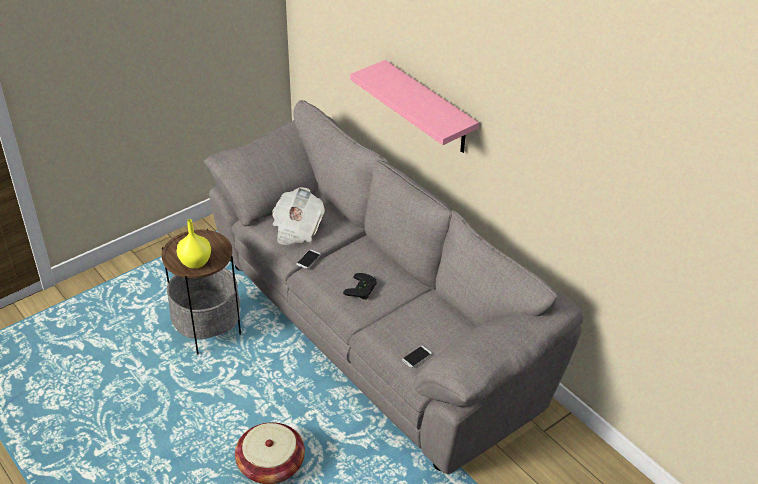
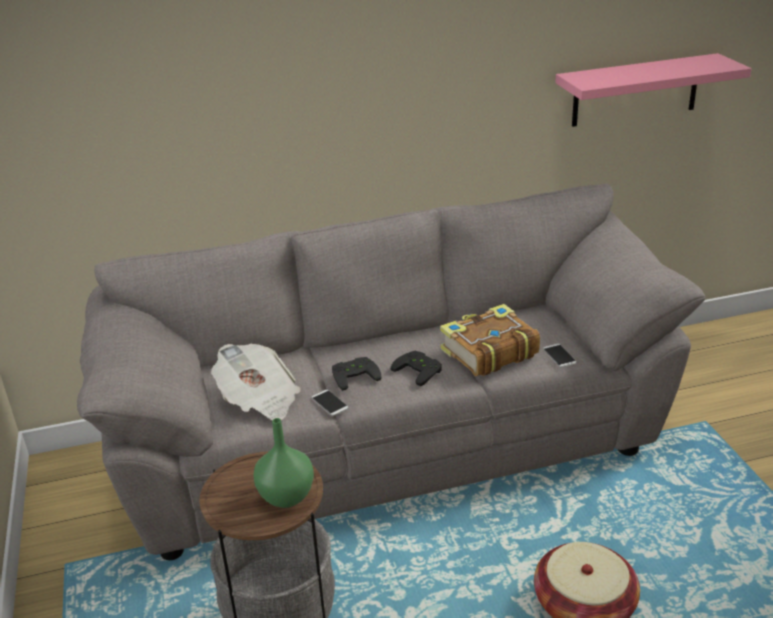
camera: 65 degrees left, 10 degrees down
(194, 262) = (286, 497): yellow vase -> green vase
(343, 261) = (354, 375): none -> black game controller
(401, 317) = (488, 352): none -> book
(429, 108) = (307, 134): pink shelf -> pink shelf (635, 90)

